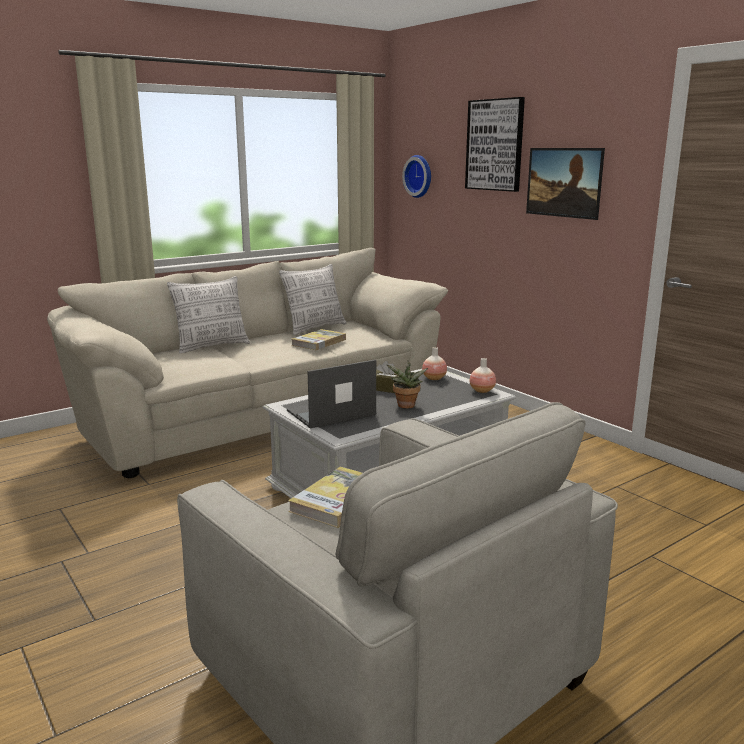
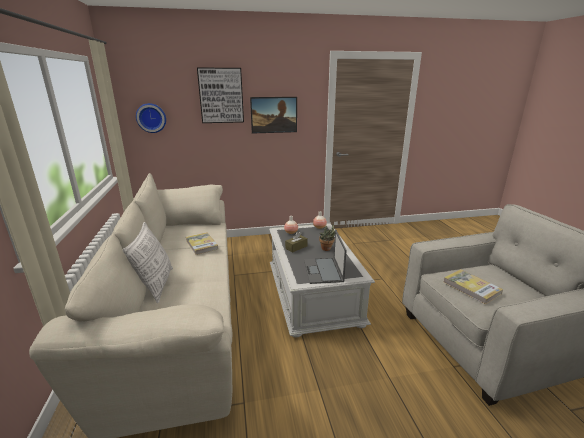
camera: 65 degrees left, 5 degrees up
(315, 328) = (166, 239): pillow -> none

